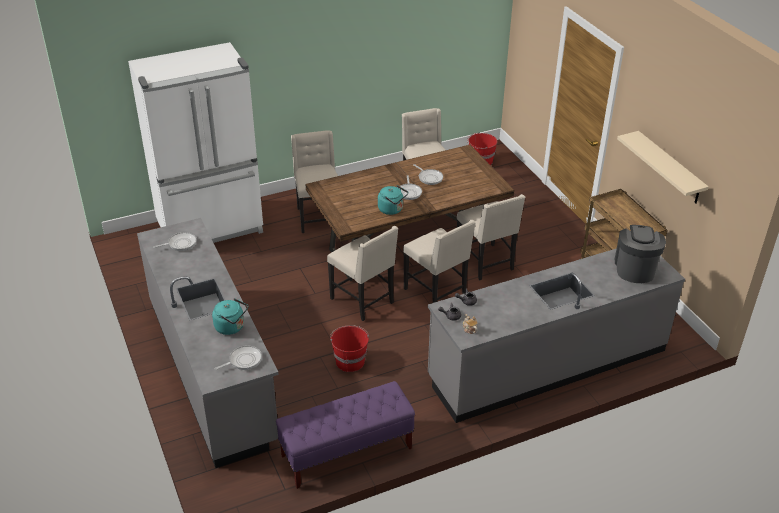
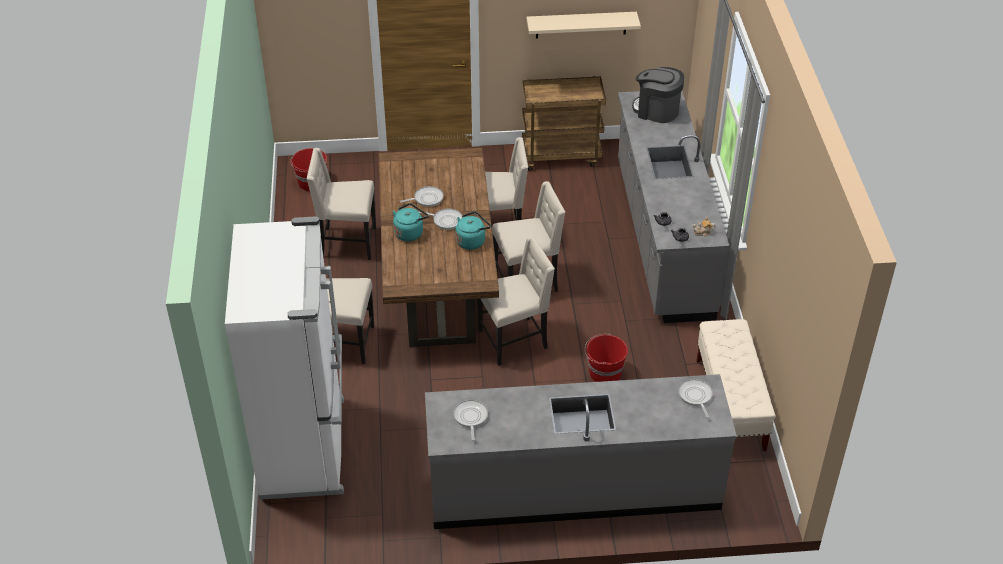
camera: 70 degrees left, 5 degrees up
(231, 327) = (640, 397): turquoise kettle -> turquoise kettle (410, 232)
(346, 452) = (730, 405): purple bench -> beige bench

